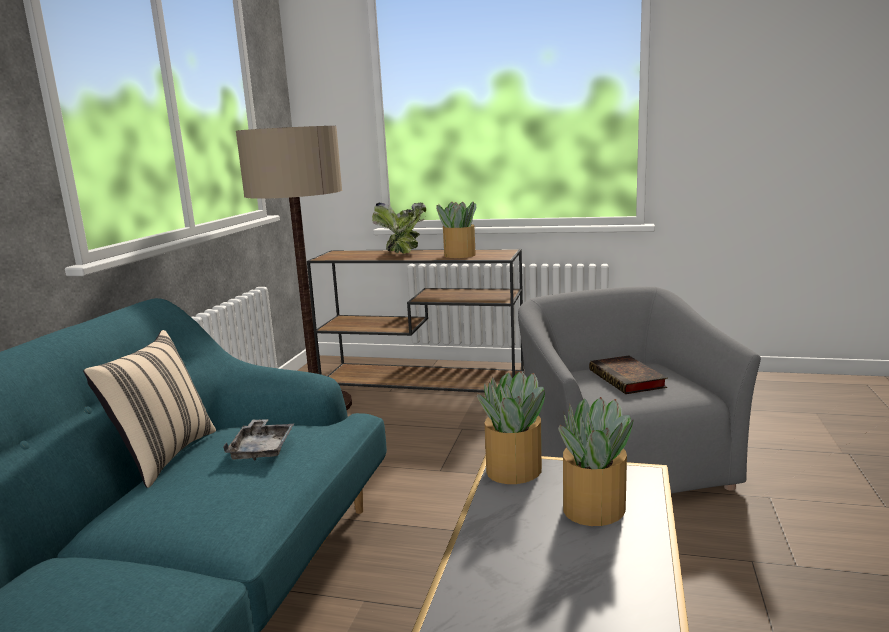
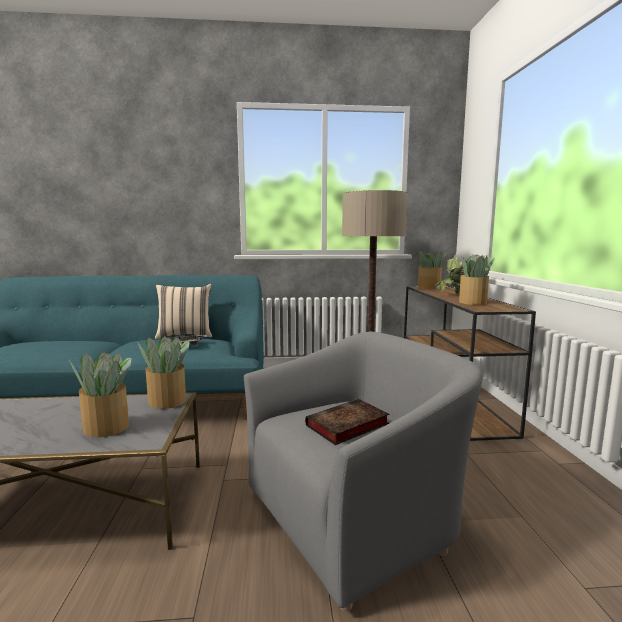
camera: 70 degrees right, 5 degrees down
(336, 255) = (429, 287): none -> potted plant

